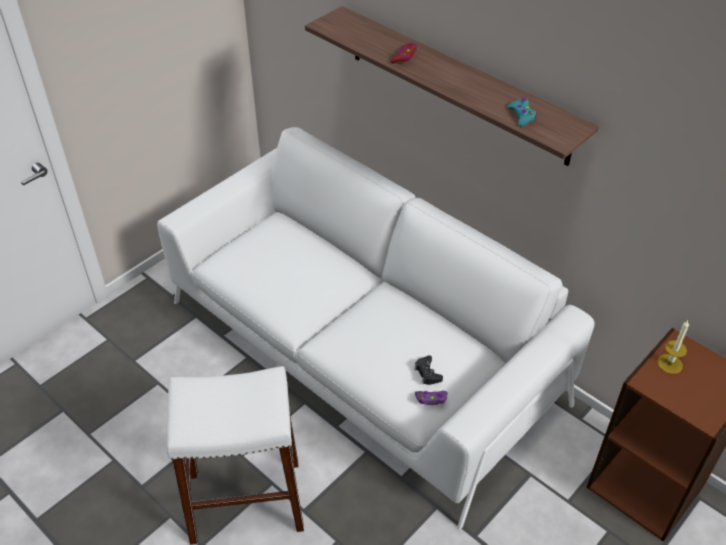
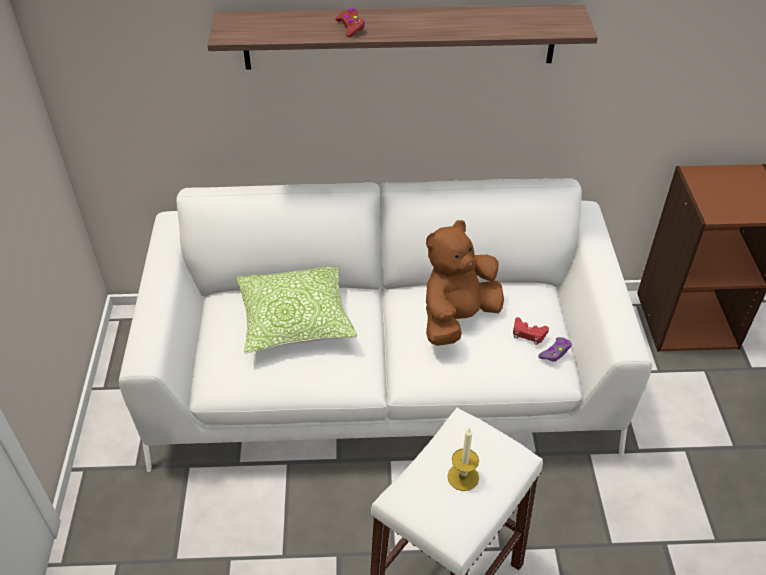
camera: 45 degrees left, 0 degrees up
(298, 258) = (296, 319): none -> pillow
(395, 329) = (457, 318): none -> brown plush toy
(427, 373) = (528, 334): black game controller -> red game controller
(522, 116) = (522, 25): turquoise game controller -> none
(669, 364) = (709, 191): candle -> candle (463, 477)

